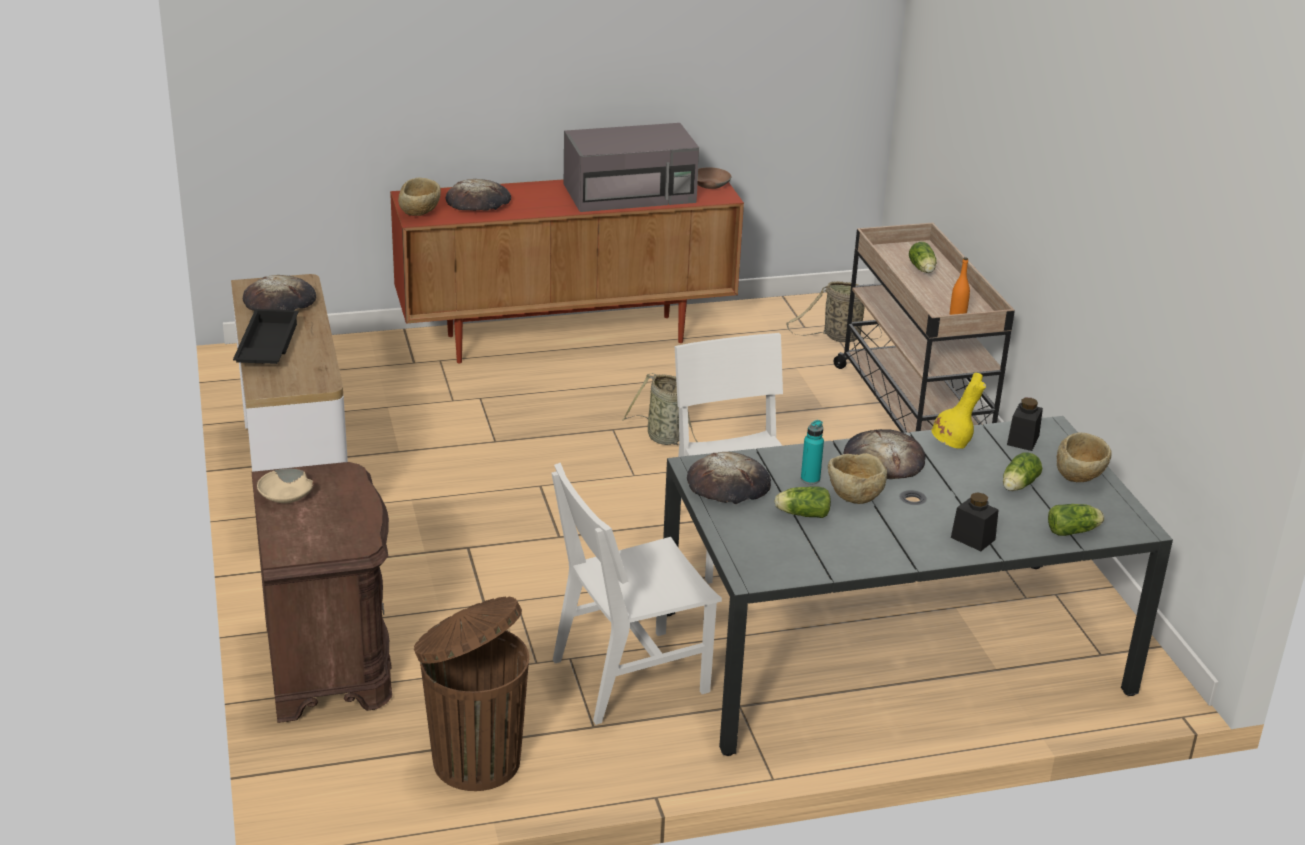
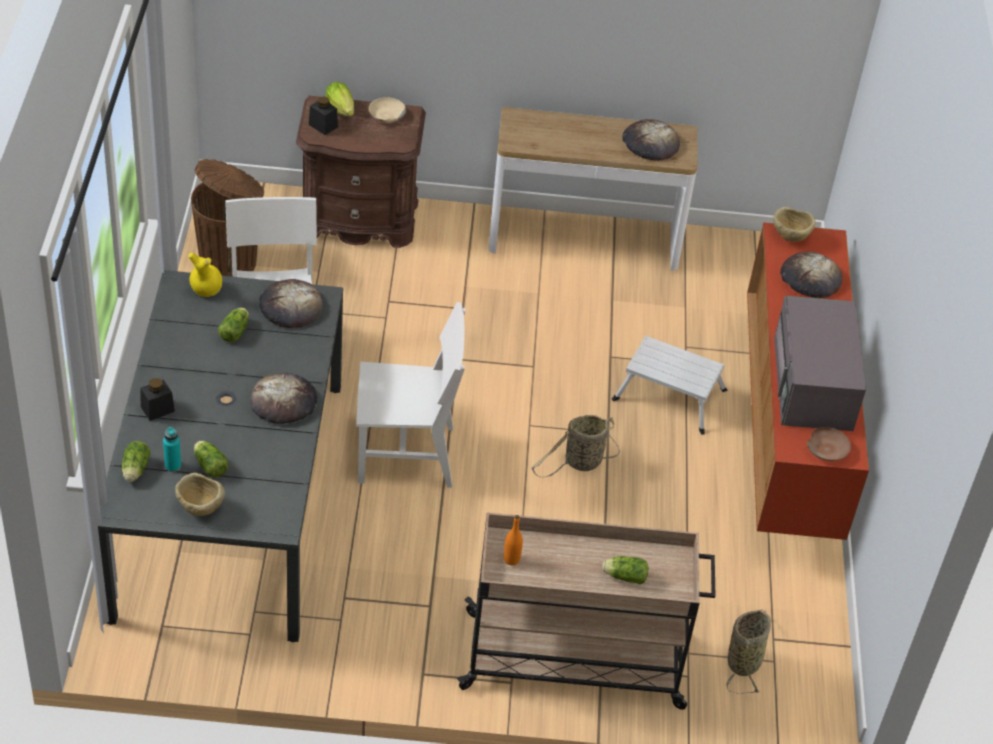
camera: 105 degrees right, 15 degrees up
(266, 346) = (578, 126): black tray -> none
(288, 533) = (340, 109): none -> lettuce
(533, 401) = (670, 395): none -> white step ladder
(810, 479) = (277, 351): turquoise bottle -> turquoise bottle (173, 466)
(854, 497) = (242, 366): beige bowl -> none
(952, 444) = (286, 451): yellow vase -> yellow vase (205, 290)
(1023, 440) = (271, 498): black jar -> black jar (323, 126)

